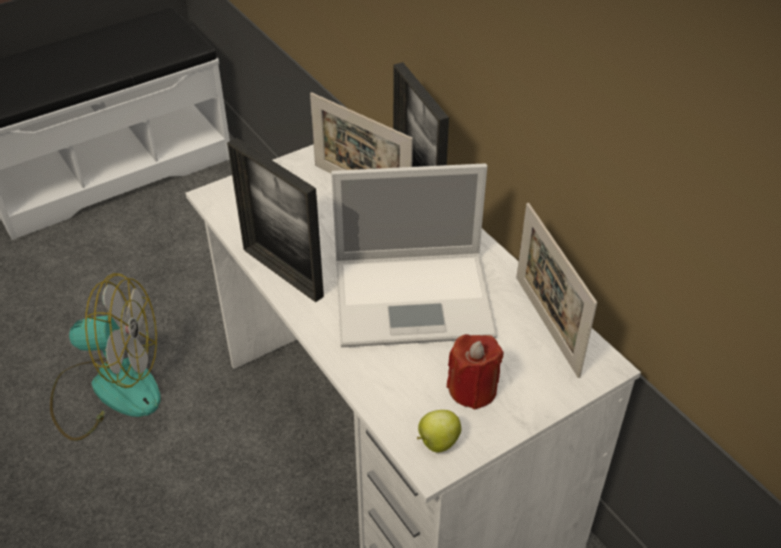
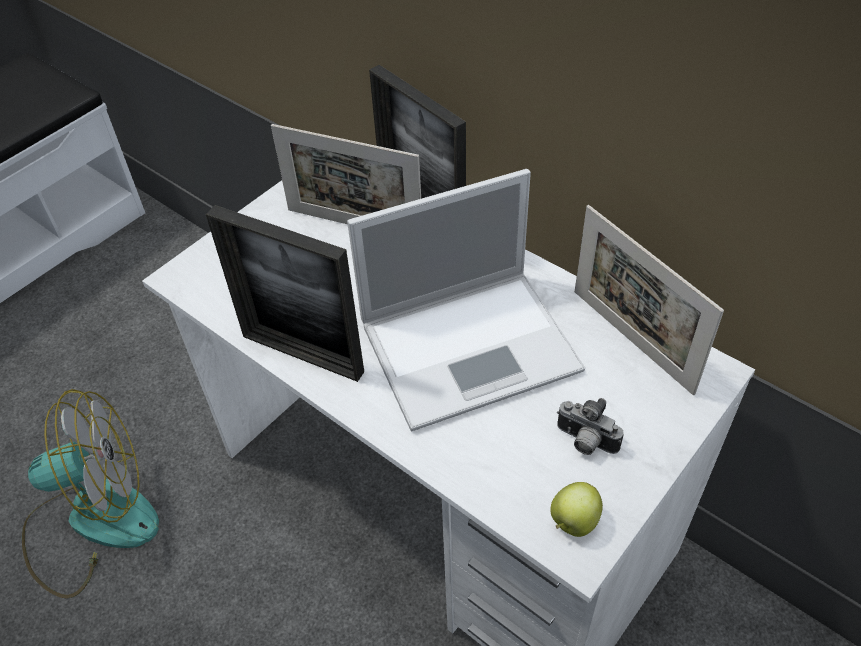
camera: 15 degrees left, 5 degrees up
(472, 389) = (584, 442): red candle -> camera

